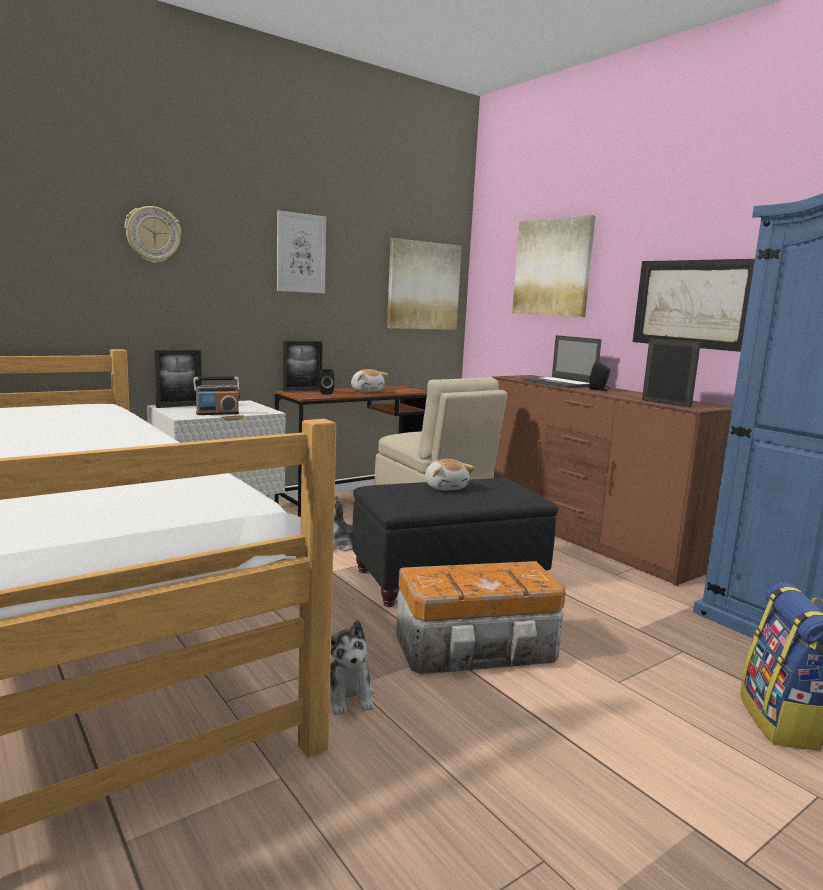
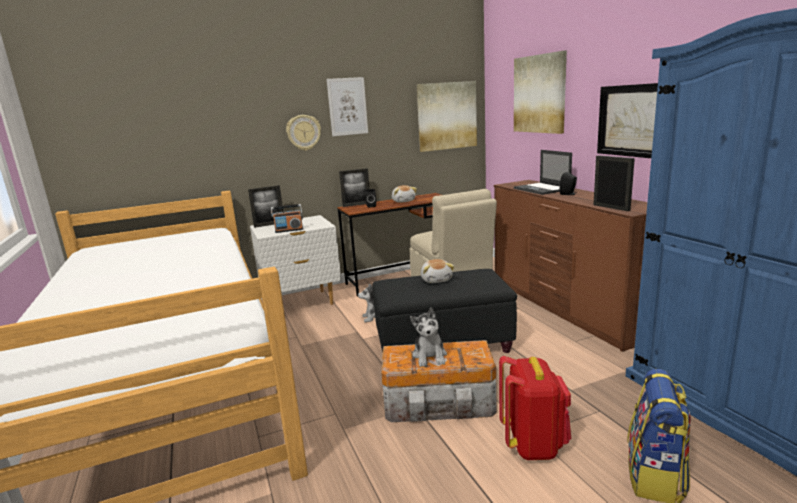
camera: 15 degrees right, 5 degrees up
(153, 235) = (240, 111): wall clock -> wall clock (303, 132)
(348, 695) = (336, 436): plush toy -> plush toy (430, 356)
(623, 693) = (533, 444): none -> red backpack

